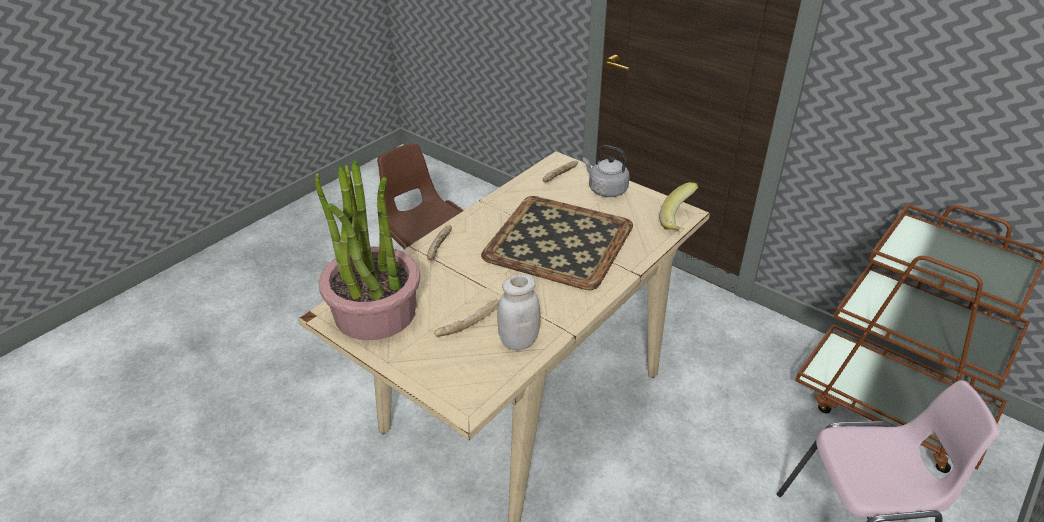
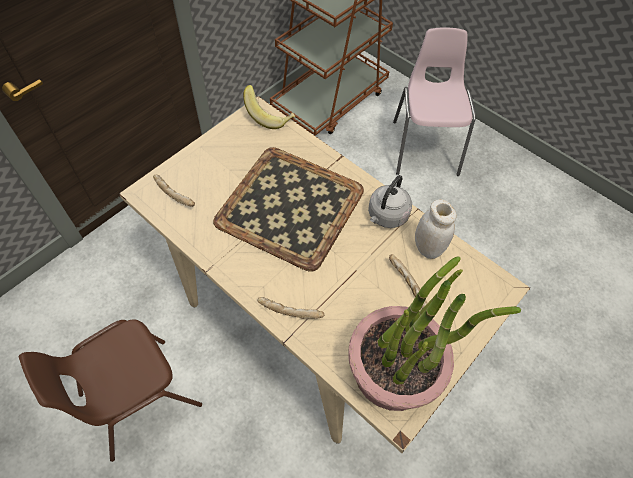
camera: 90 degrees left, 20 degrees up
(605, 189) = (208, 160): grey kettle -> grey kettle (386, 216)

